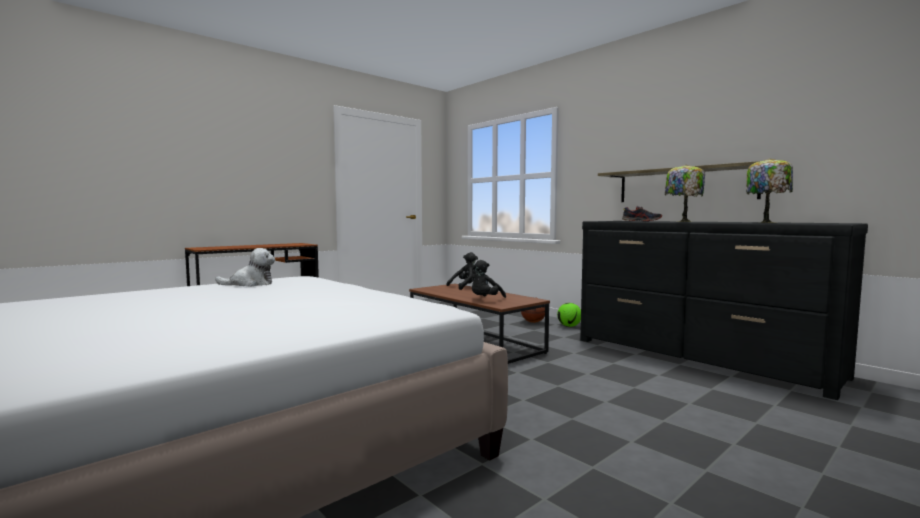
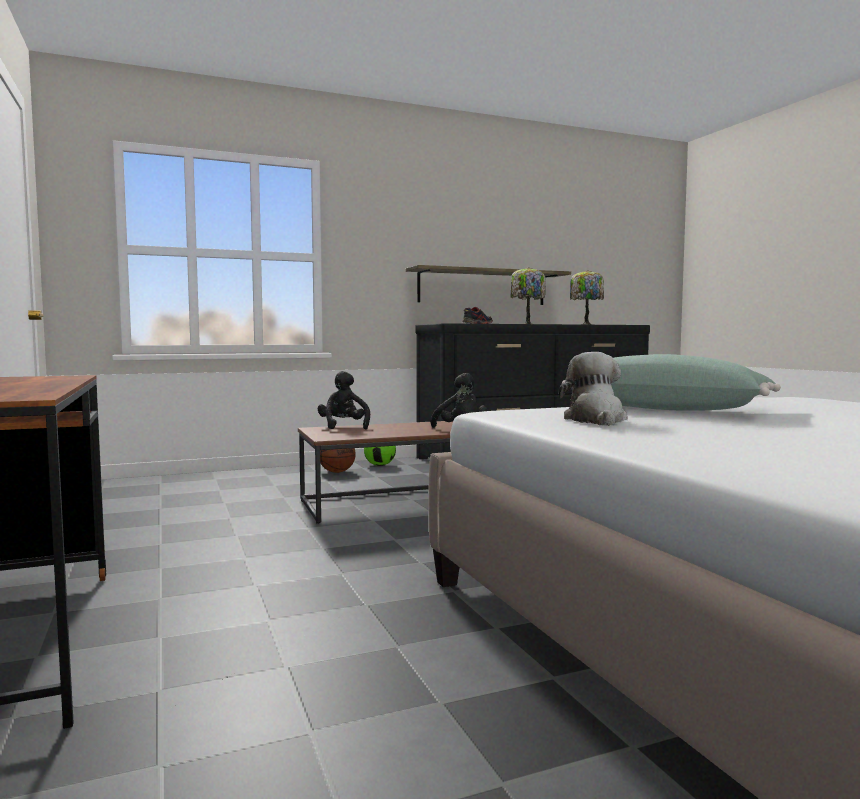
camera: 70 degrees left, 0 degrees up
(309, 289) = (667, 409): none -> green pillow

